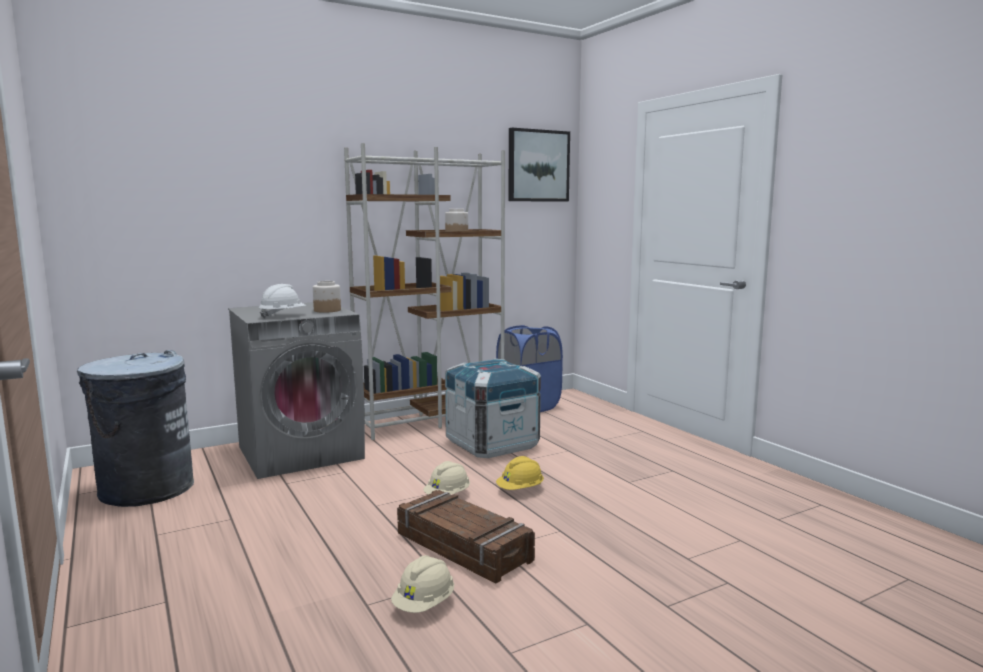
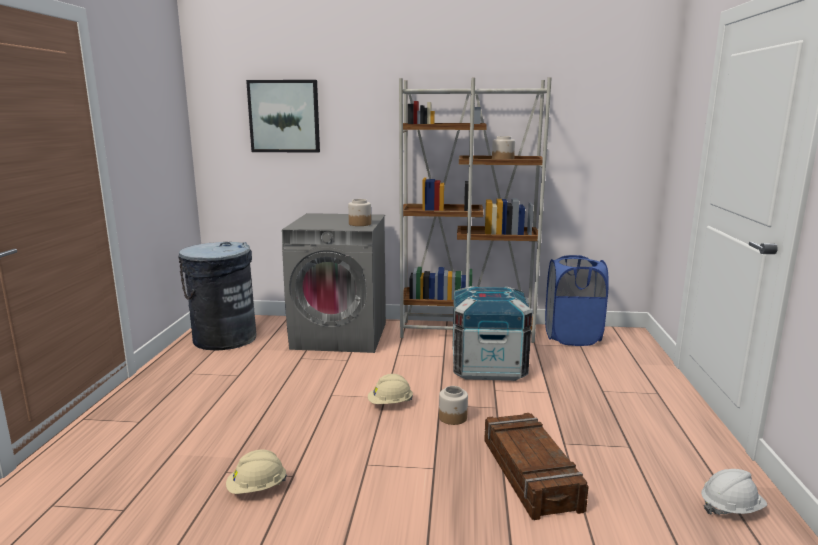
camera: 35 degrees right, 5 degrees up
(283, 316) = (318, 225): white hard hat -> white hard hat (730, 508)
(462, 547) = (341, 453): crate -> crate (529, 474)
(520, 490) = (453, 418): yellow hard hat -> jar
(538, 166) = (618, 89): picture -> picture (284, 116)

